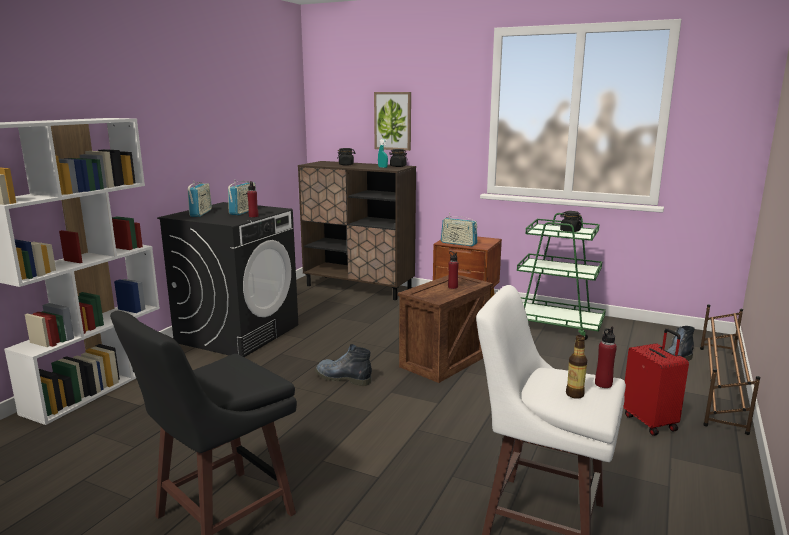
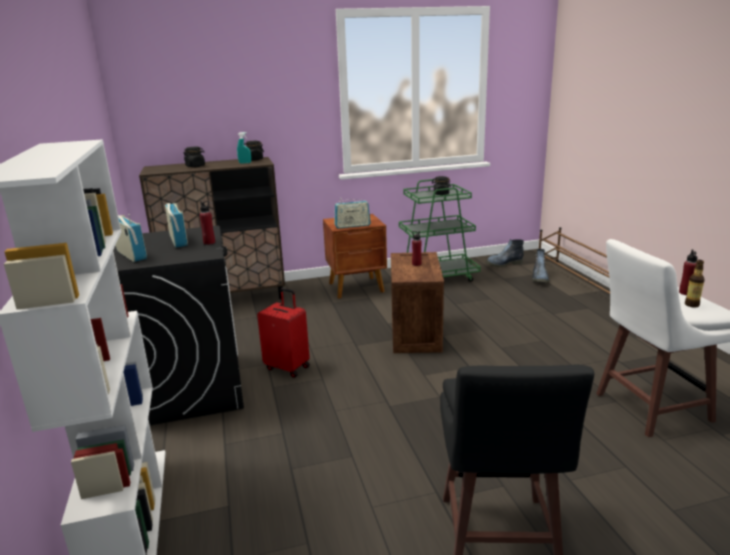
camera: 40 degrees left, 5 degrees up
(342, 378) = (368, 382): boot -> boot (503, 264)
(393, 121) = (233, 111): picture -> none
(650, 422) = (593, 321): red suitcase -> red suitcase (288, 367)

